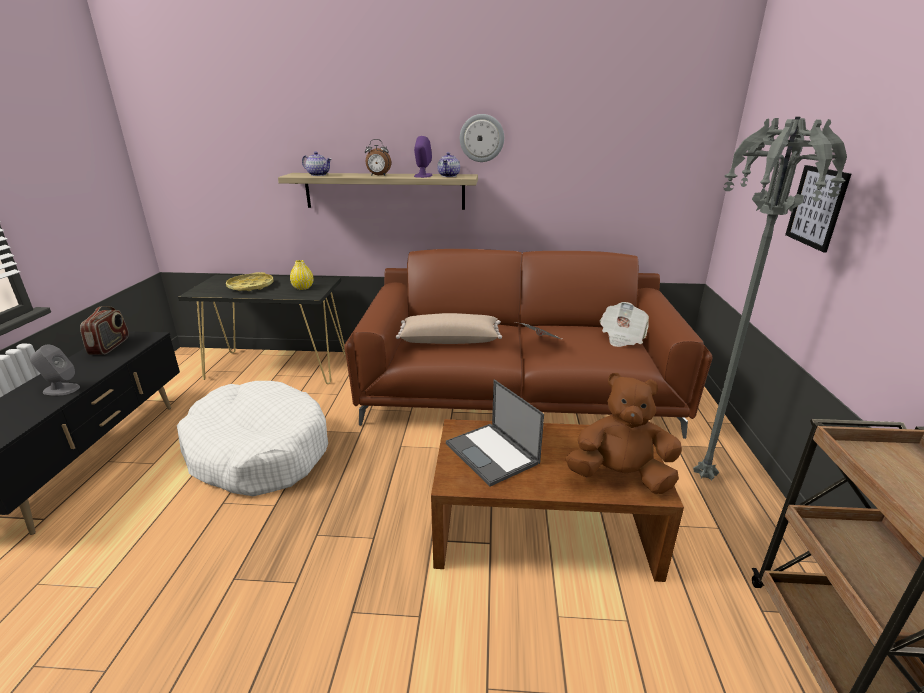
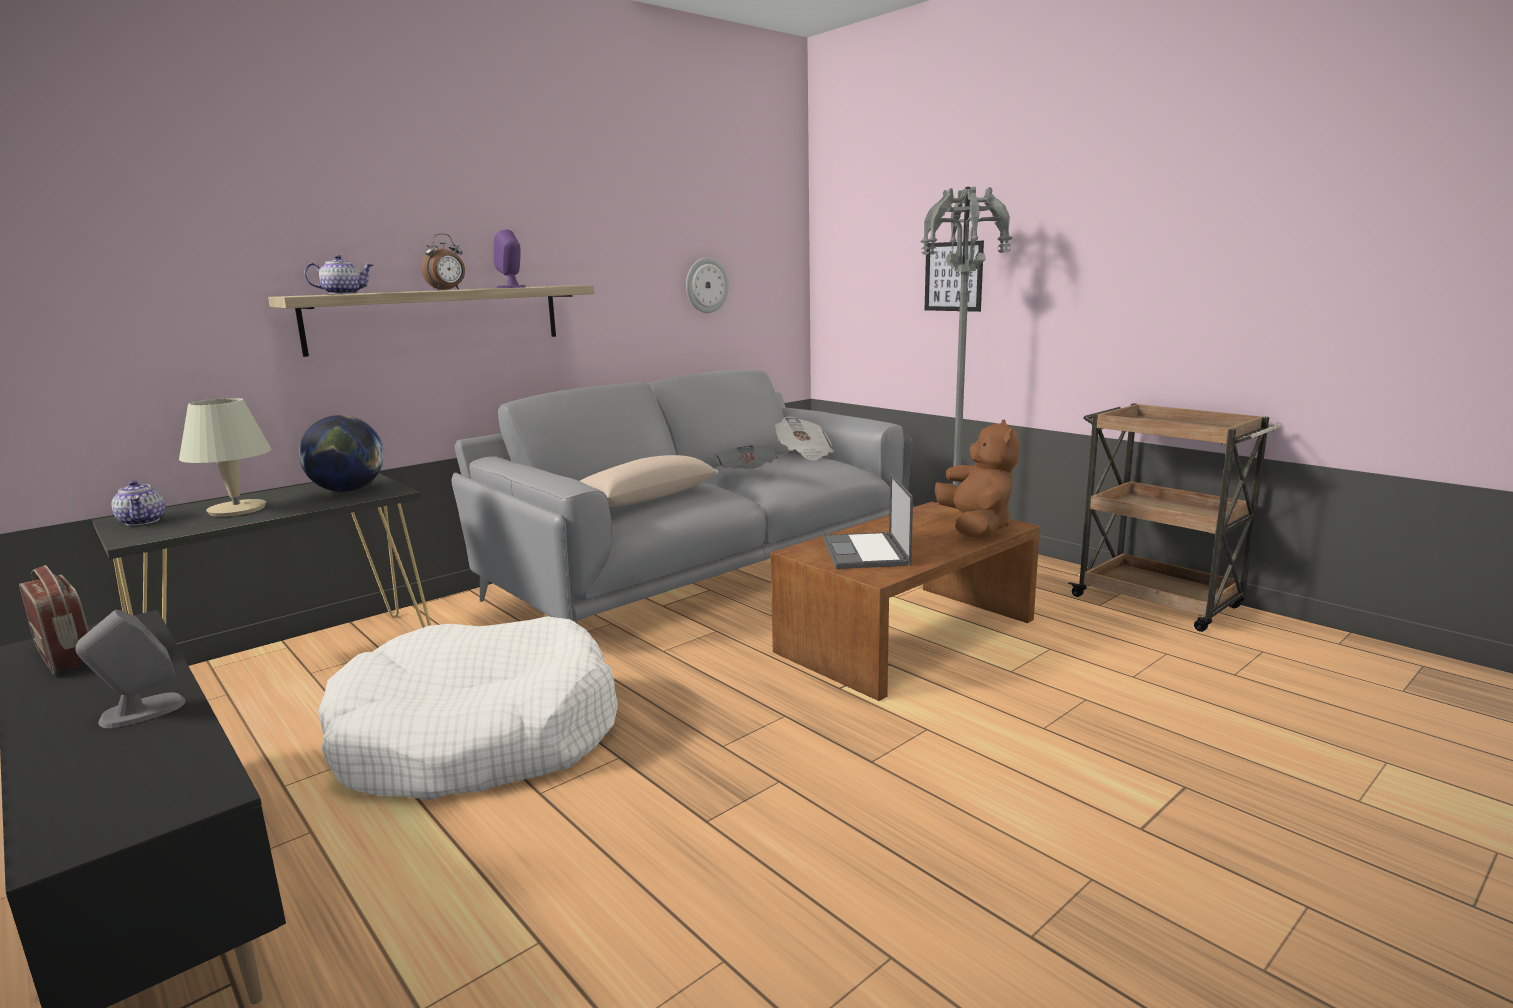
camera: 45 degrees left, 10 degrees down
(250, 286) = (236, 510): yellow tray -> beige table lamp
(303, 288) = (347, 490): yellow vase -> globe
(449, 176) = (545, 286): teapot -> teapot (143, 521)
(481, 138) = (567, 236): wall clock -> wall clock (706, 285)
(493, 454) = (866, 552): laptop -> laptop turned 75 degrees clockwise
(518, 393) = (702, 567): brown sofa -> grey sofa
(620, 477) = (976, 528): brown plush toy -> brown plush toy turned 120 degrees clockwise

